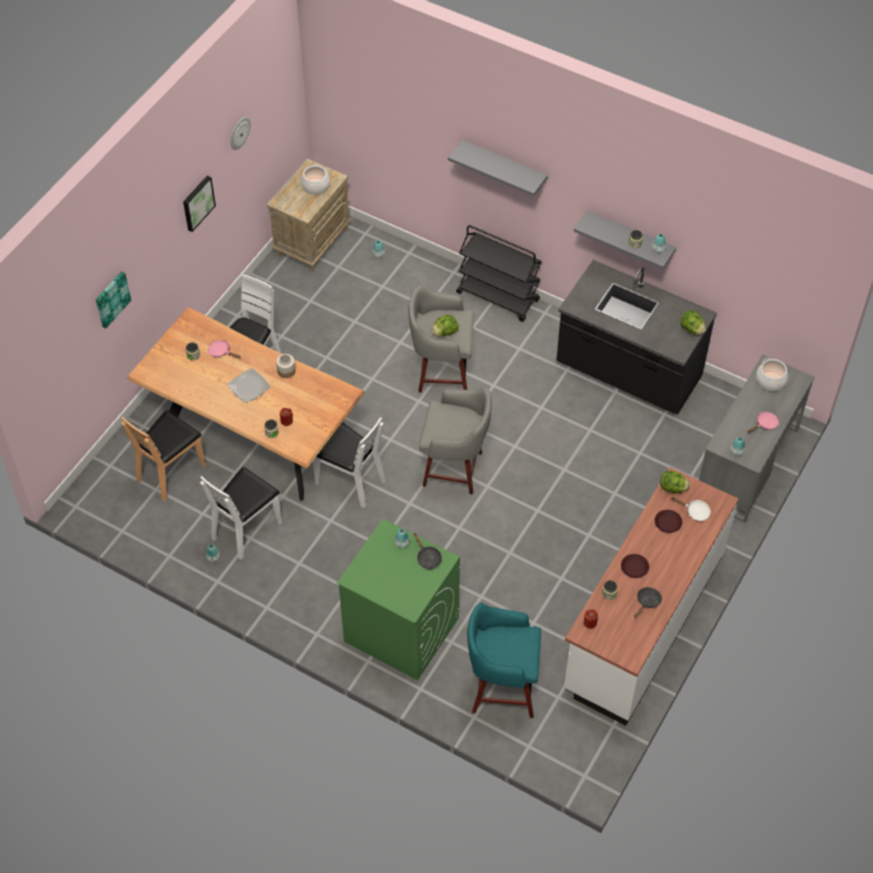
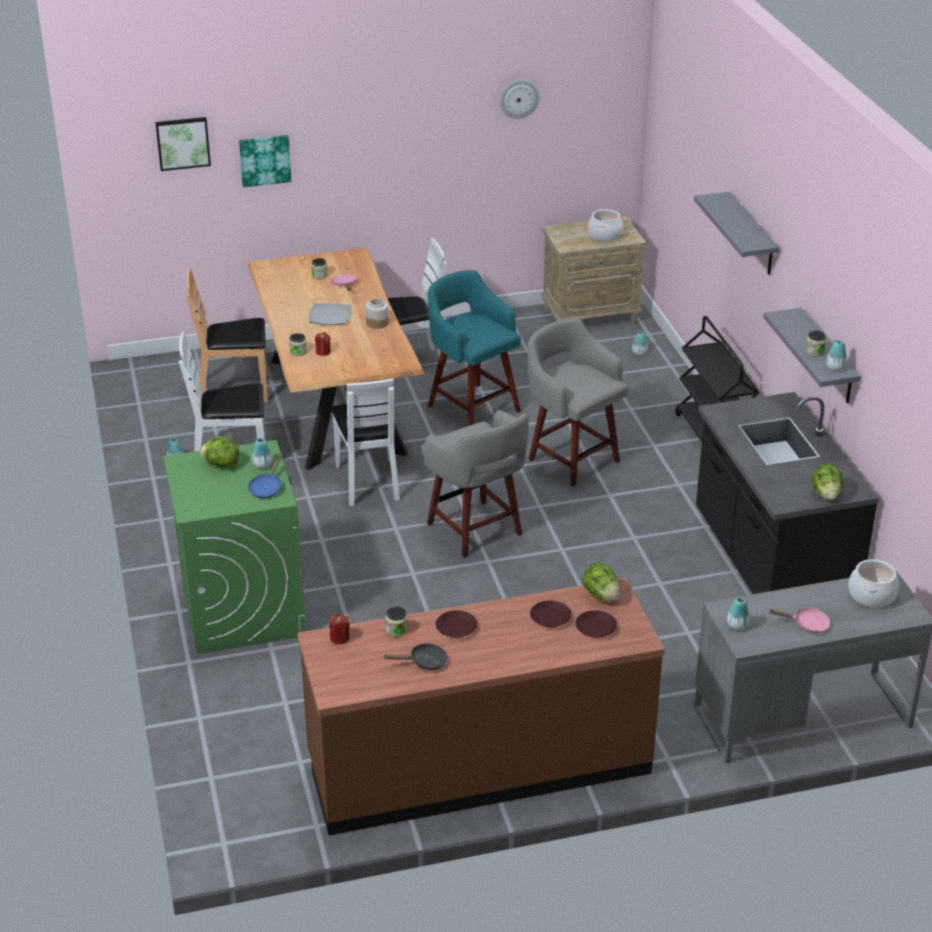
camera: 45 degrees right, 20 degrees down
(197, 202) = (430, 140): picture -> picture (183, 143)
(427, 558) = (266, 488): black frying pan -> blue frying pan
(445, 332) = (571, 382): lettuce -> lettuce (221, 464)
(501, 687) = (260, 714): turquoise stool -> turquoise stool (472, 407)
(642, 623) = (479, 766): white counter -> brown counter
(695, 512) = (595, 628): white frying pan -> brown plate

